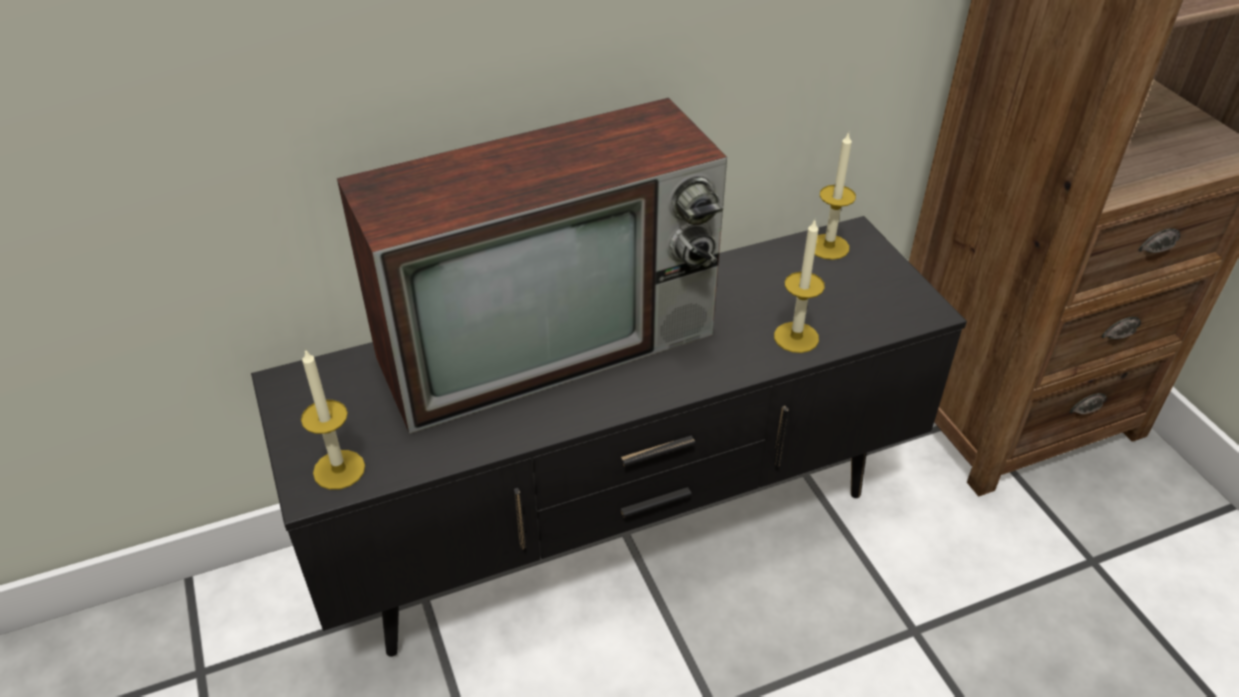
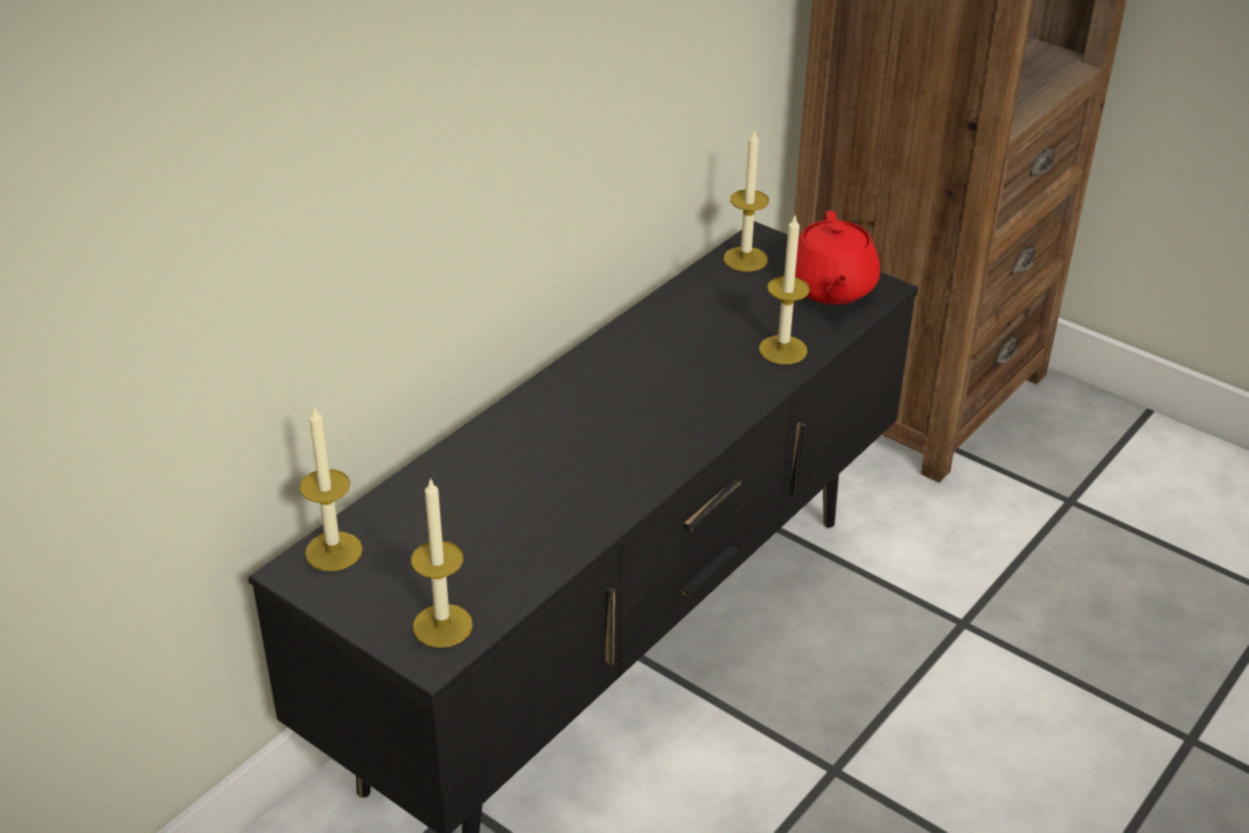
camera: 30 degrees left, 5 degrees down
(319, 376) = (333, 551): none -> candle
(551, 342) = (553, 433): television -> none
(883, 296) = (830, 288): none -> red teapot

